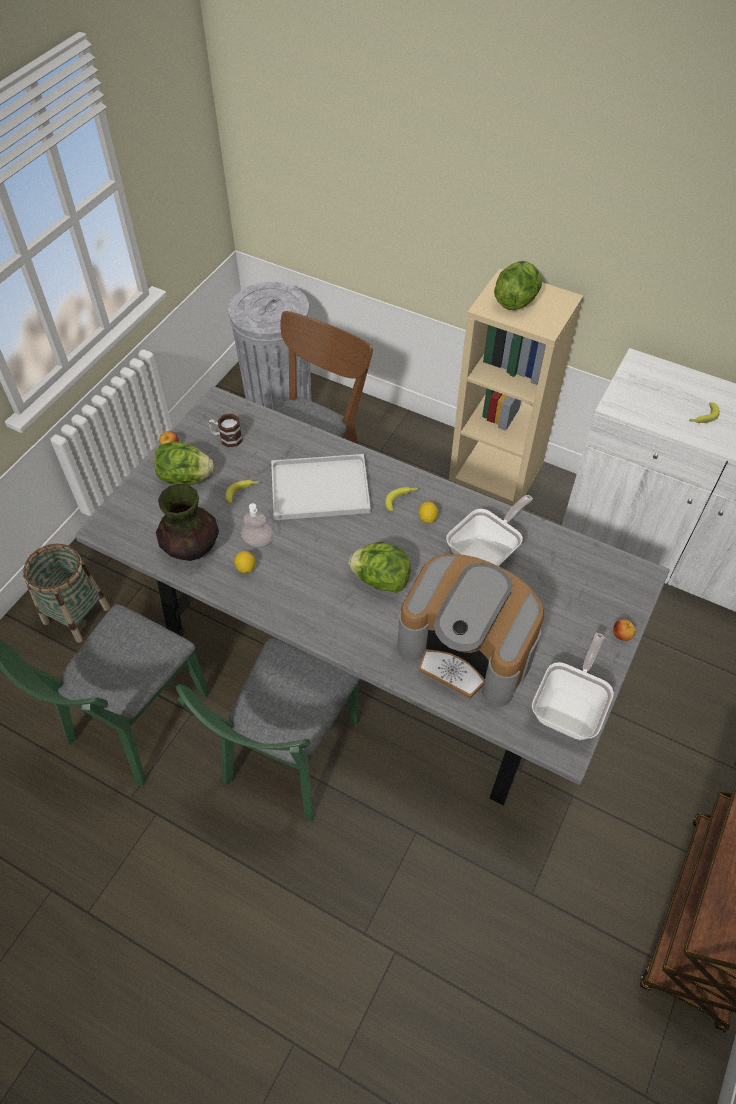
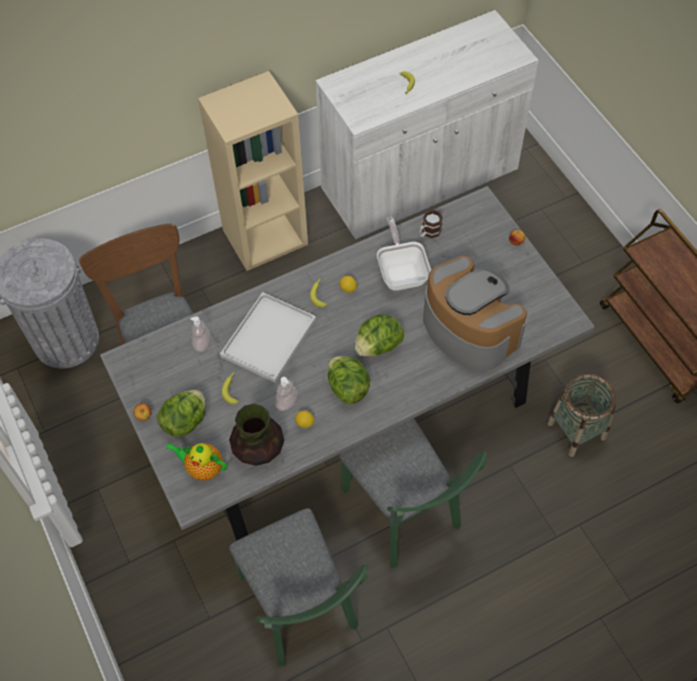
camera: 55 degrees left, 5 degrees up
(76, 614) = (163, 606): basket -> basket (576, 430)
(144, 517) = (202, 468): none -> teapot
(226, 438) = (167, 372): mug -> mug (428, 232)
(275, 445) = (202, 343): none -> soap dispenser
(467, 650) = (468, 329): coffee machine -> coffee machine turned 105 degrees counterclockwise
(516, 301) = (240, 109): lettuce -> lettuce (347, 387)
(570, 707) = (545, 301): frying pan -> none

